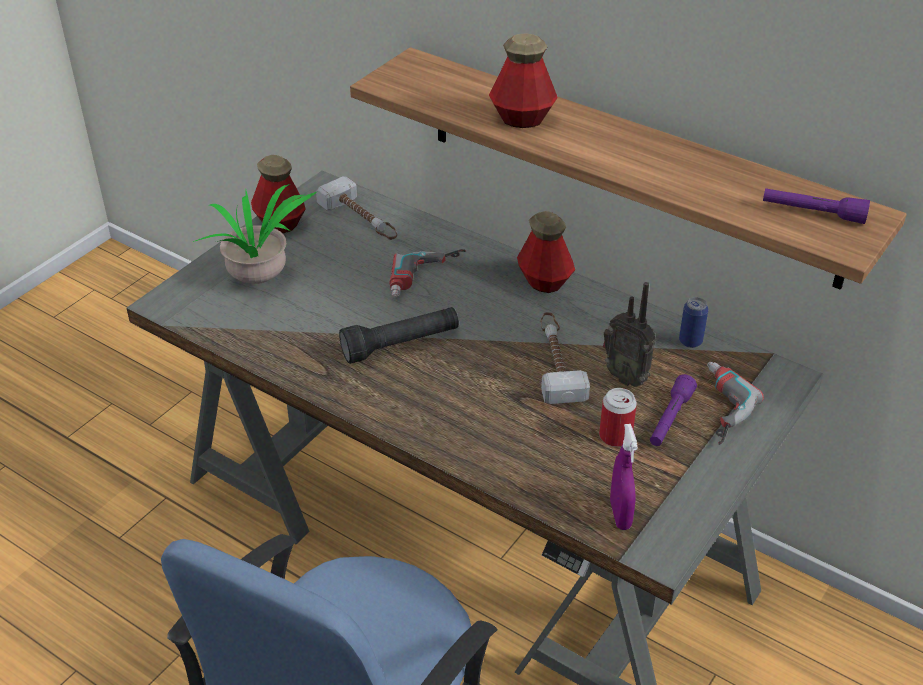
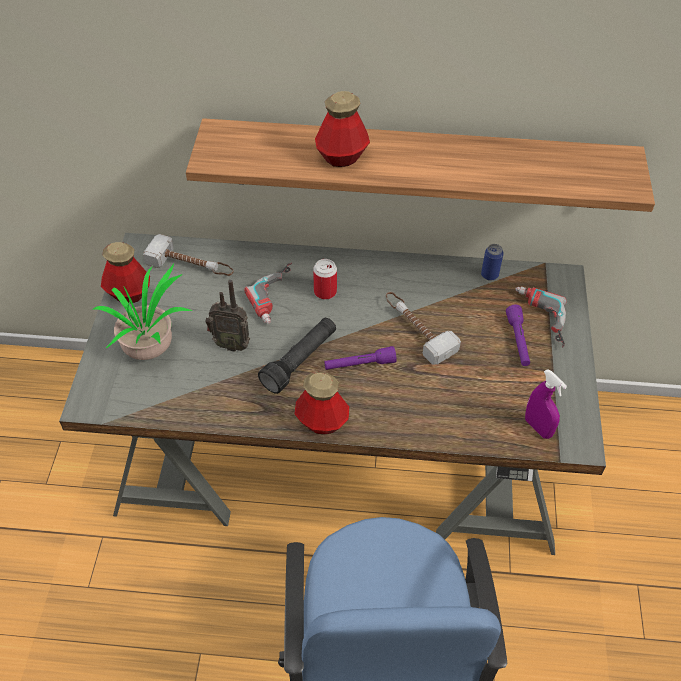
camera: 30 degrees left, 10 degrees up
(544, 282) = (362, 266): bottle -> bottle (322, 422)
(615, 436) = (494, 369): can -> can (325, 292)
(626, 377) = (469, 320): radio -> radio (231, 344)
(812, 213) = (591, 168): purple flashlight -> purple flashlight (359, 364)

